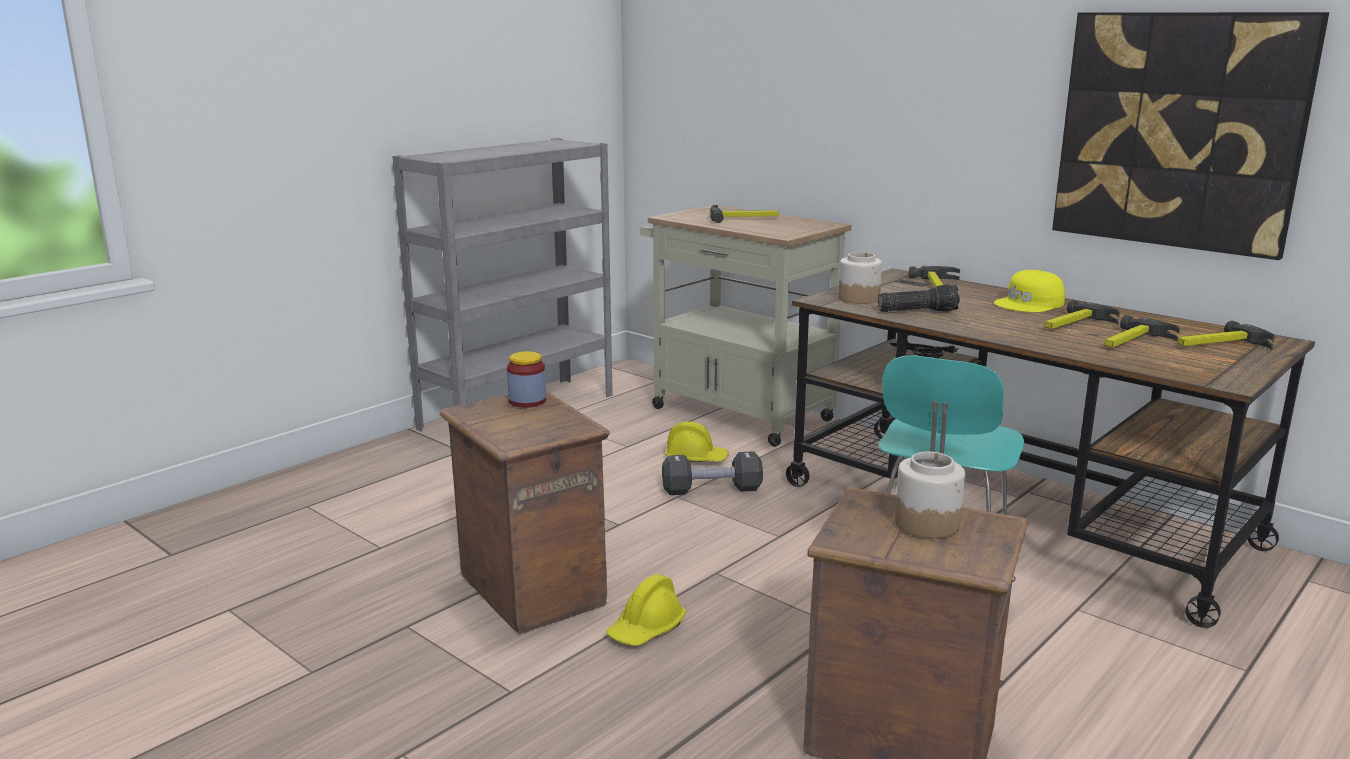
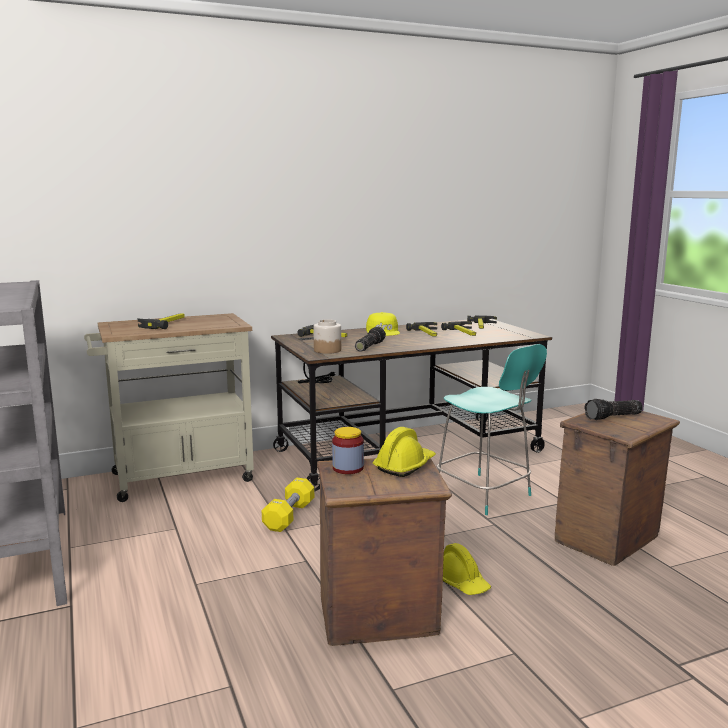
camera: 65 degrees left, 5 degrees down
(696, 459) = (234, 509): yellow hard hat -> yellow hard hat (404, 466)
(712, 489) = (289, 516): black dumbbell -> yellow dumbbell
(927, 523) = (613, 417): jar -> flashlight
(1179, 131) = (420, 228): picture -> none

